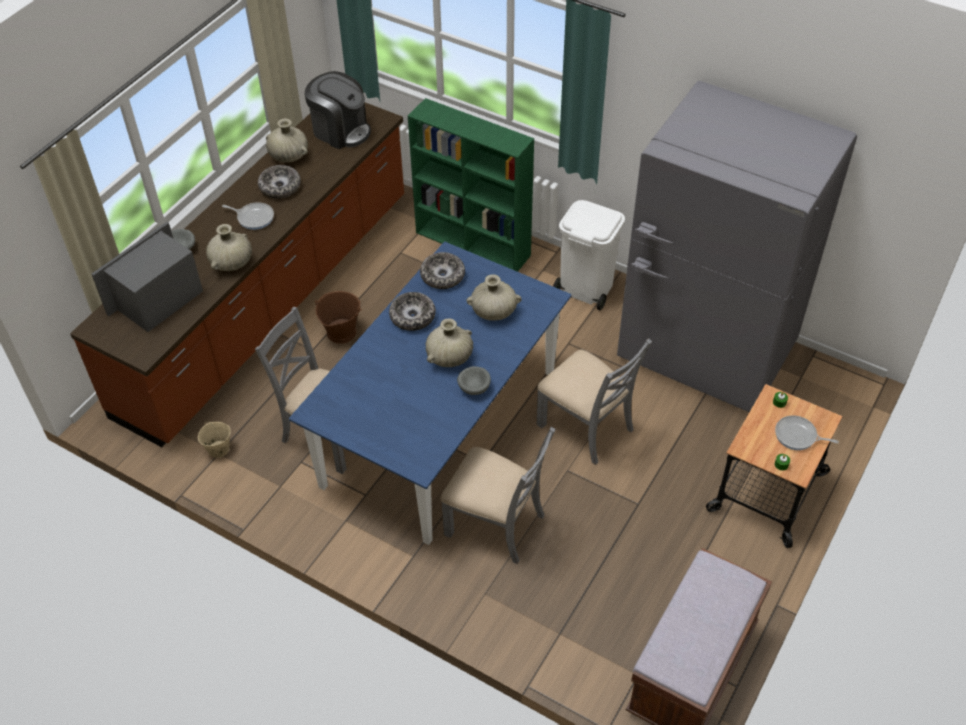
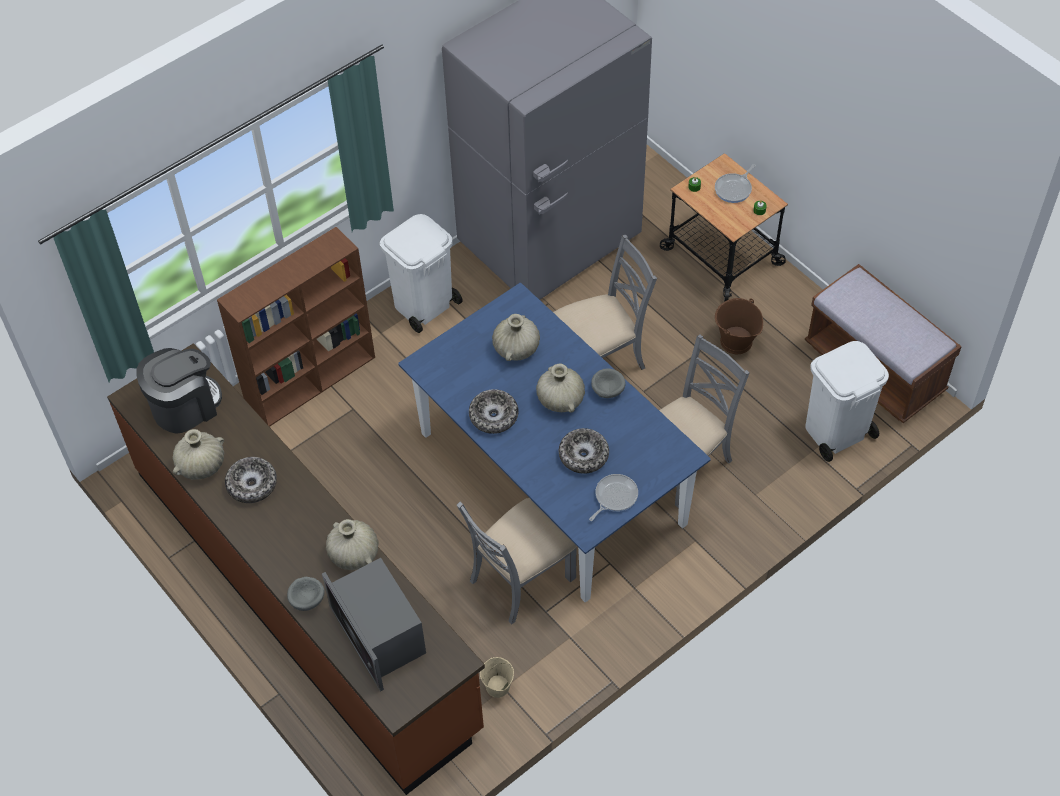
camera: 70 degrees left, 5 degrees up
(254, 217) = (290, 519): frying pan -> frying pan (614, 497)
(341, 332) = (382, 535): brown bucket -> brown bucket (735, 341)
(442, 275) = (448, 376): bowl -> bowl (583, 455)
(474, 244) = (312, 380): green bookcase -> brown bookcase
(592, 650) = (835, 432): none -> white trash can

